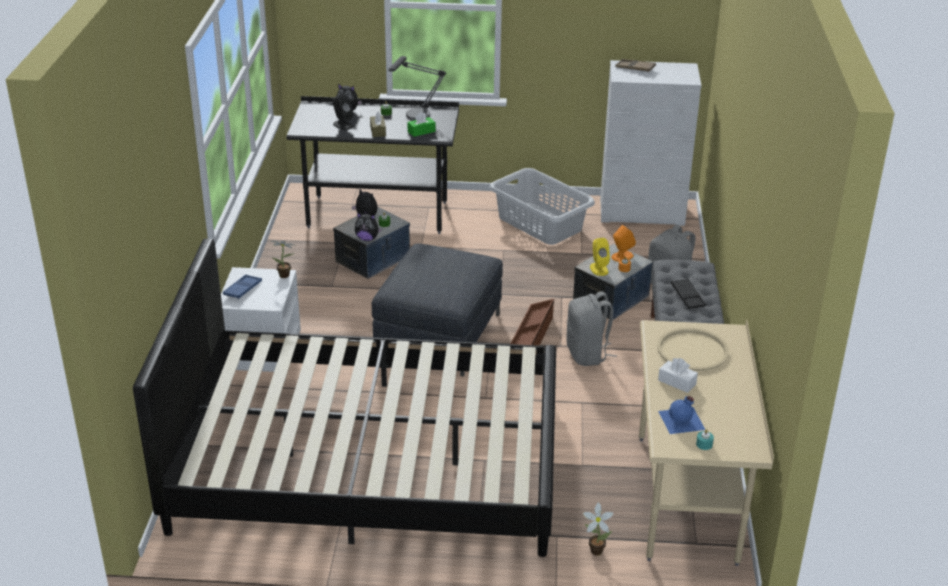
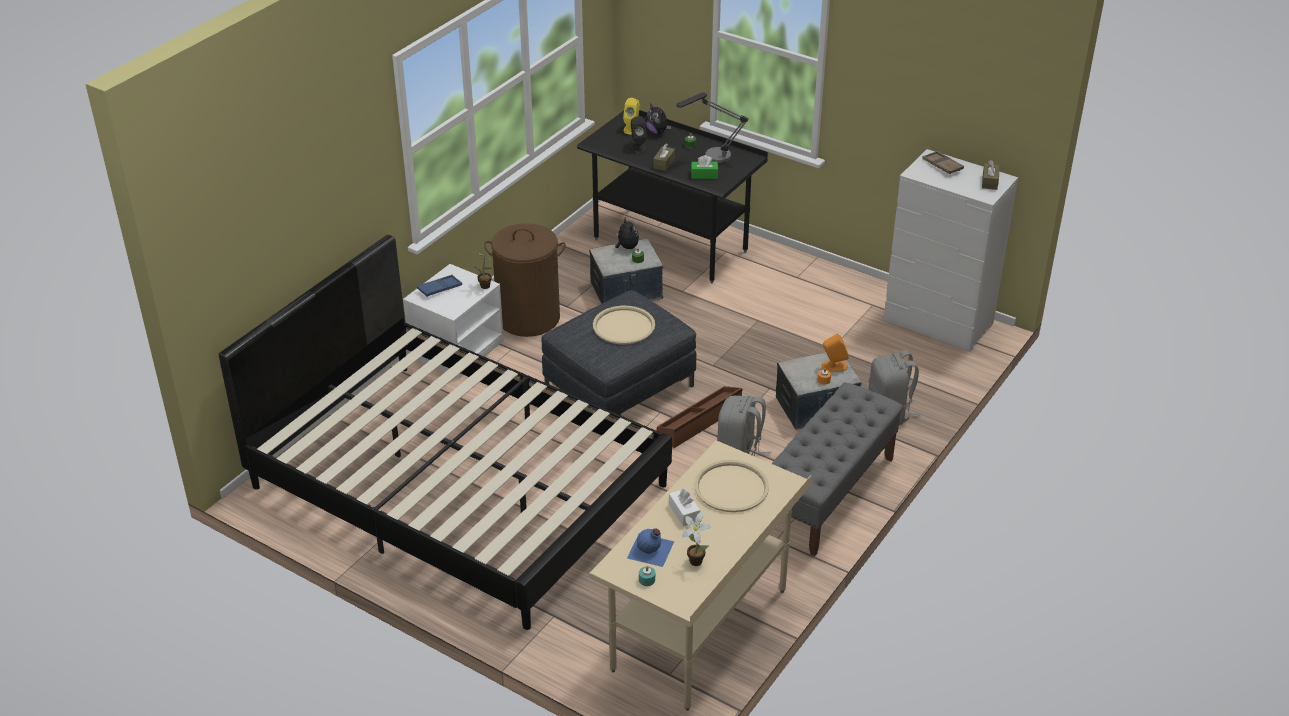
camera: 30 degrees right, 5 degrees up
(305, 305) = (528, 318): none -> brown laundry basket
(367, 239) = (609, 270): plush toy -> none
(441, 271) = (623, 326): none -> beige tray
(540, 223) = (820, 303): grey laundry basket -> none
(594, 550) = (574, 642): potted plant -> potted plant (695, 560)
(599, 269) = (798, 372): yellow speaker -> yellow speaker (632, 128)
(681, 70) = (989, 181): none -> brown tissue box
(687, 296) = (835, 431): black tray -> none

